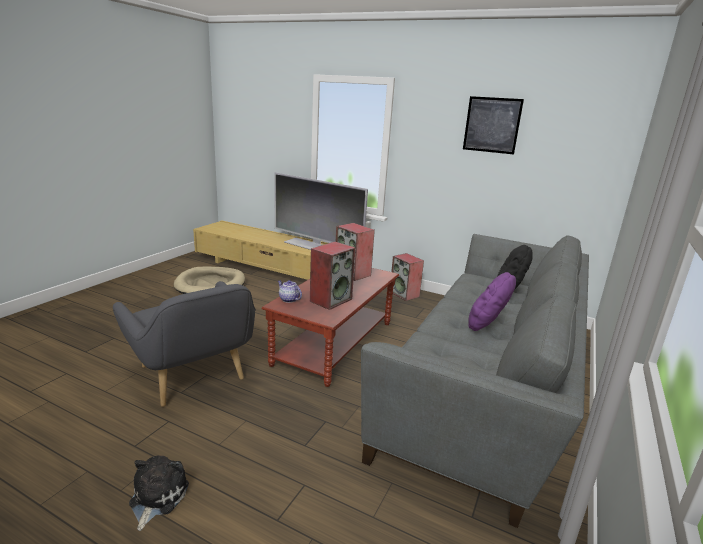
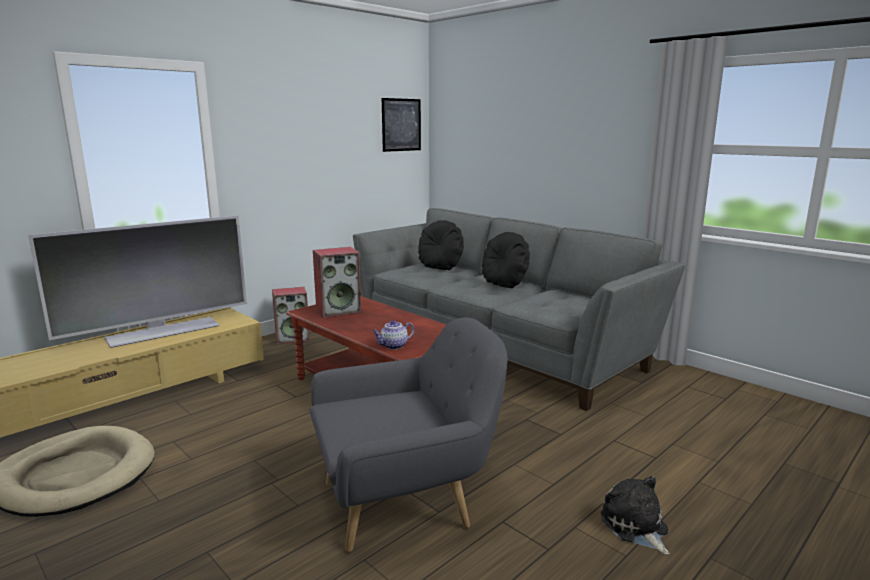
camera: 70 degrees left, 5 degrees down
(156, 497) = (635, 527): plush toy -> plush toy turned 45 degrees clockwise
(331, 300) = (408, 328): speaker -> none
(487, 328) = (504, 285): purple pillow -> black pillow
(492, 125) = (325, 117): picture -> picture (401, 125)

